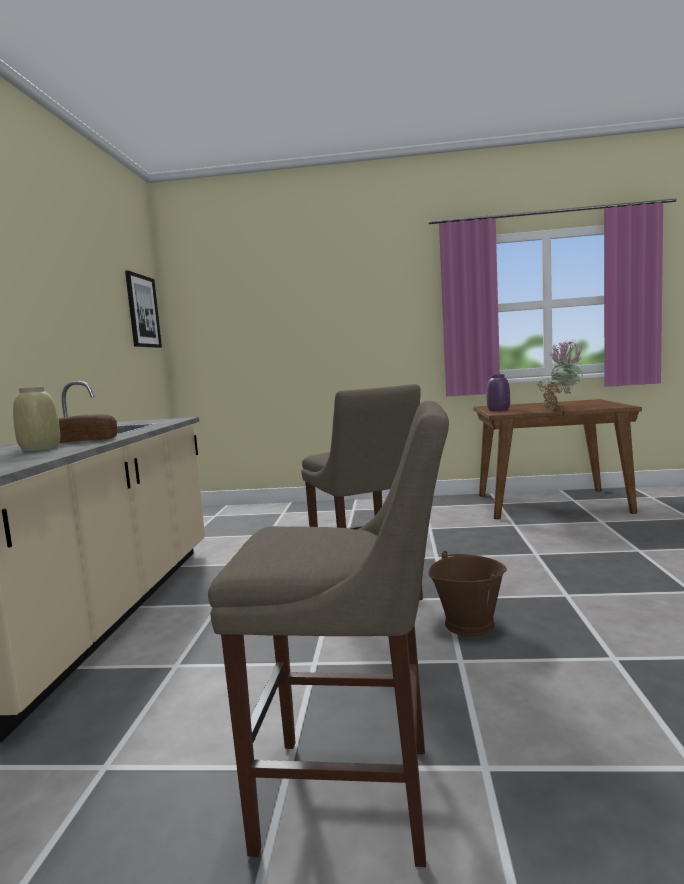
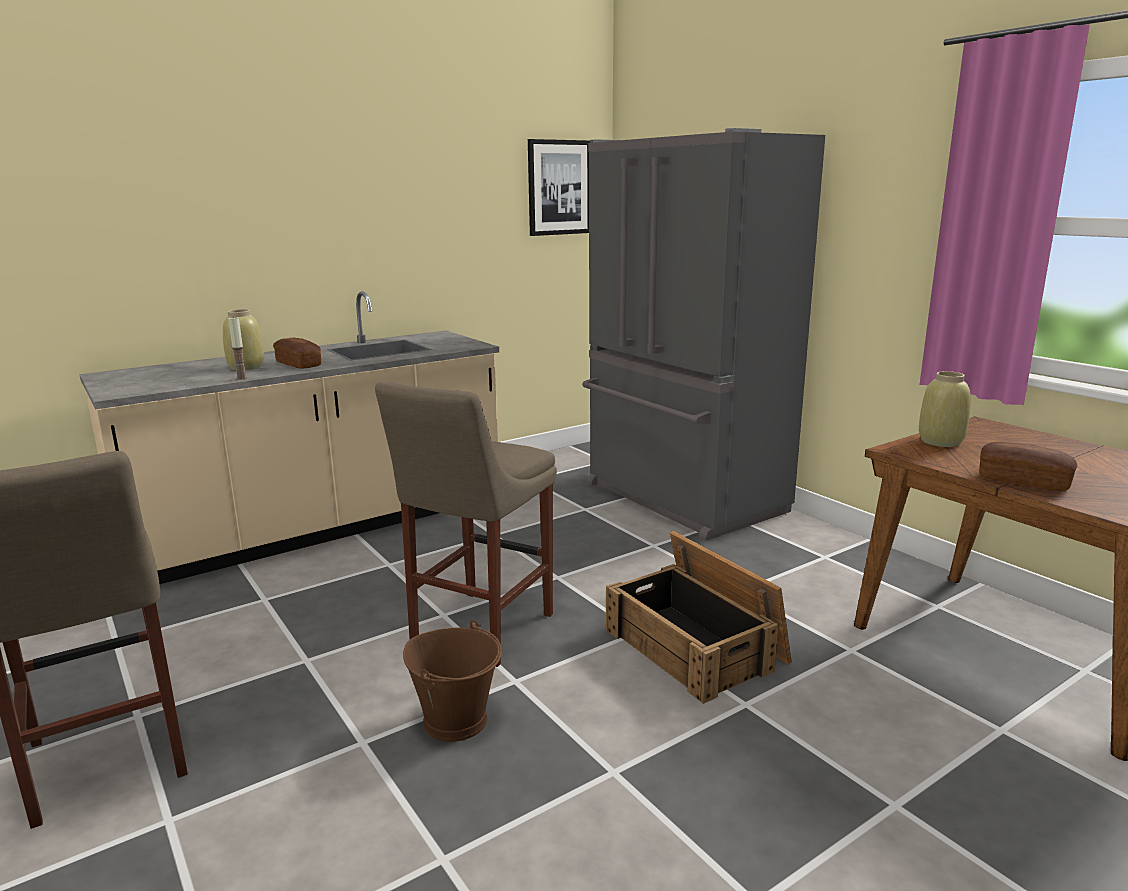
camera: 50 degrees right, 10 degrees up
(81, 448) = (241, 378): none -> candle
(306, 513) = (681, 499): none -> grey fridge
(469, 549) = (696, 645): none -> crate
(498, 410) = (940, 441): purple vase -> beige vase
(561, 409) = (1023, 481): potted plant -> bread

